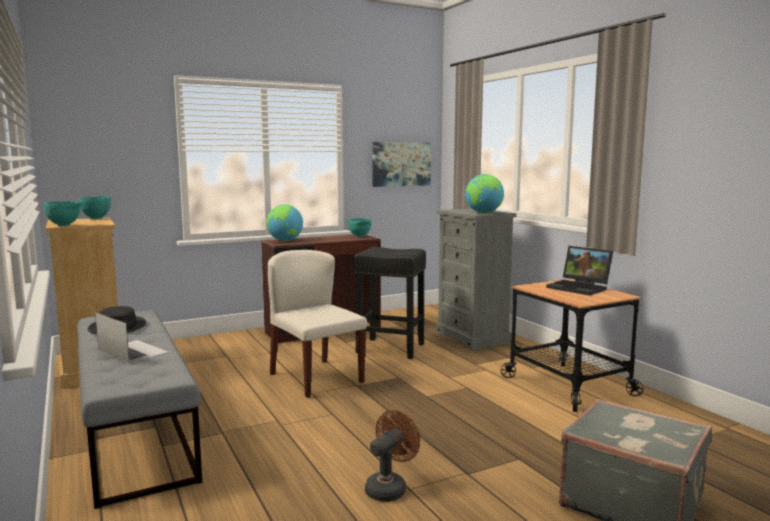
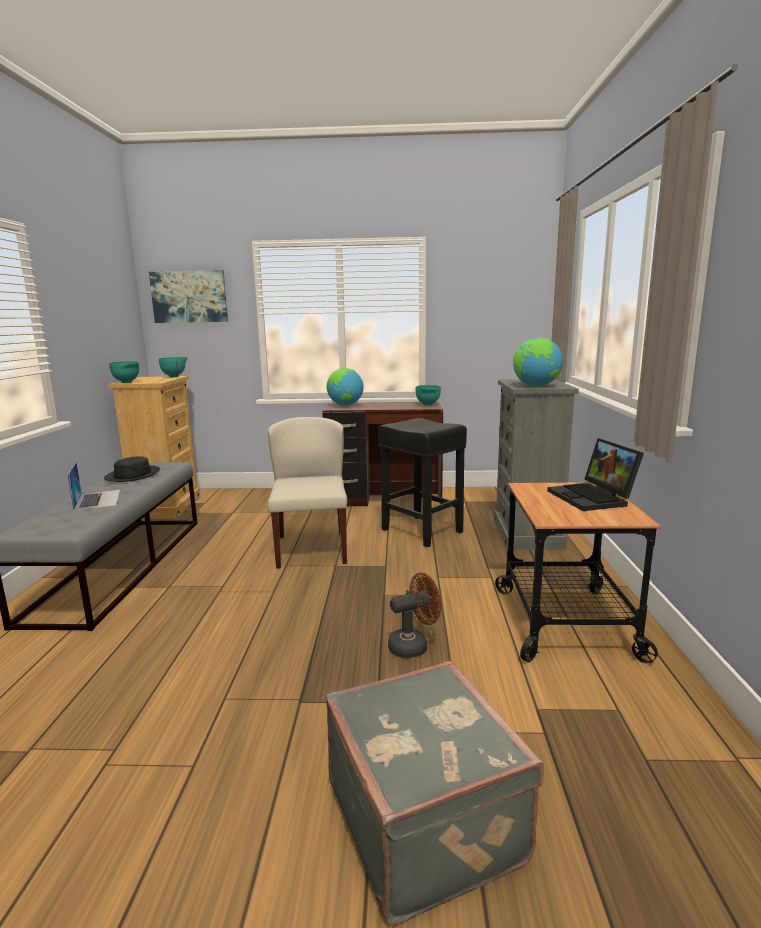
camera: 30 degrees right, 5 degrees up
(389, 488) = (210, 690): brown fan -> brown fan (414, 645)
(401, 164) = (499, 324): picture -> picture (189, 297)

